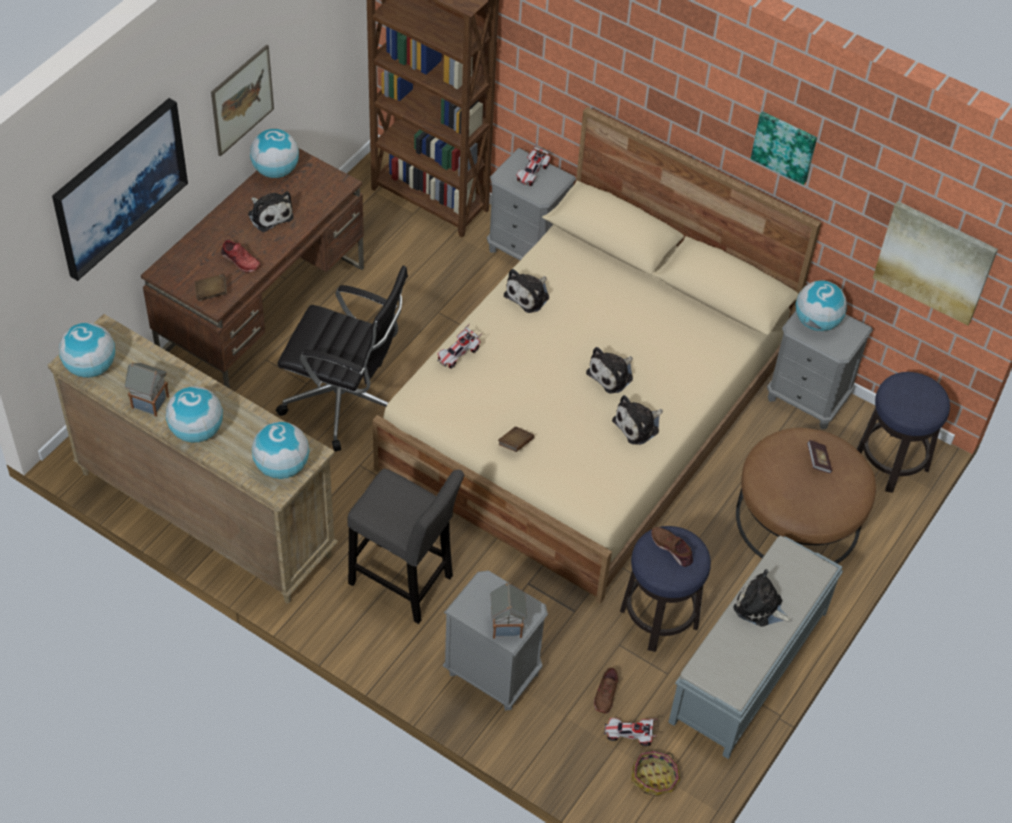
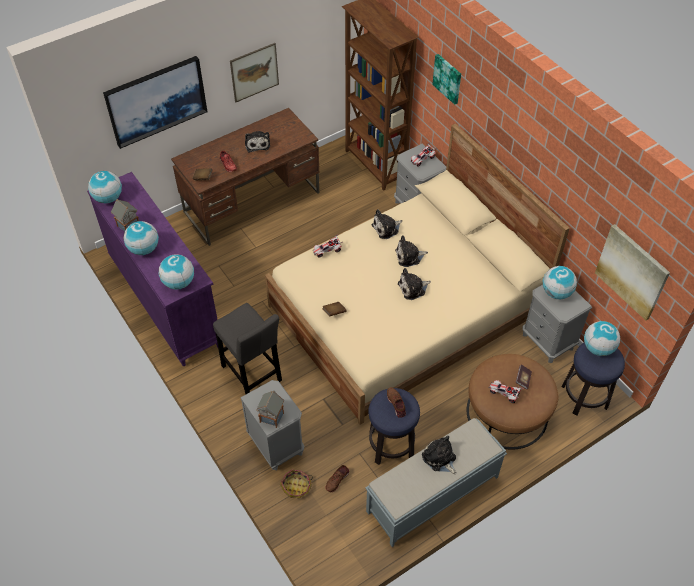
camera: 25 degrees right, 0 degrees up
(204, 512) = (165, 302): beige dresser -> purple dresser
(275, 171) = (273, 121): globe -> globe (598, 348)
(345, 402) = (271, 263): black office chair -> none
(629, 735) = (338, 510): toy car -> toy car (504, 393)
(638, 425) = (414, 323): plush toy -> plush toy (409, 256)
(655, 778) = (341, 542): basket -> basket (296, 487)
(784, 146) = (555, 172): picture -> picture (448, 78)

